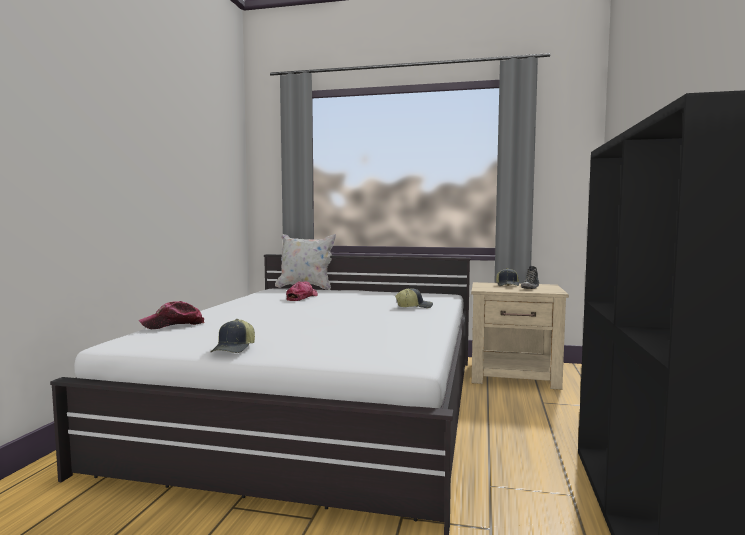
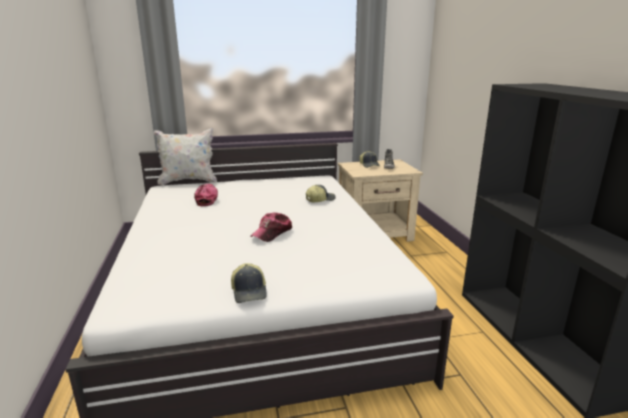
camera: 25 degrees left, 15 degrees up
(173, 324) = (140, 267): cap -> cap (272, 233)

